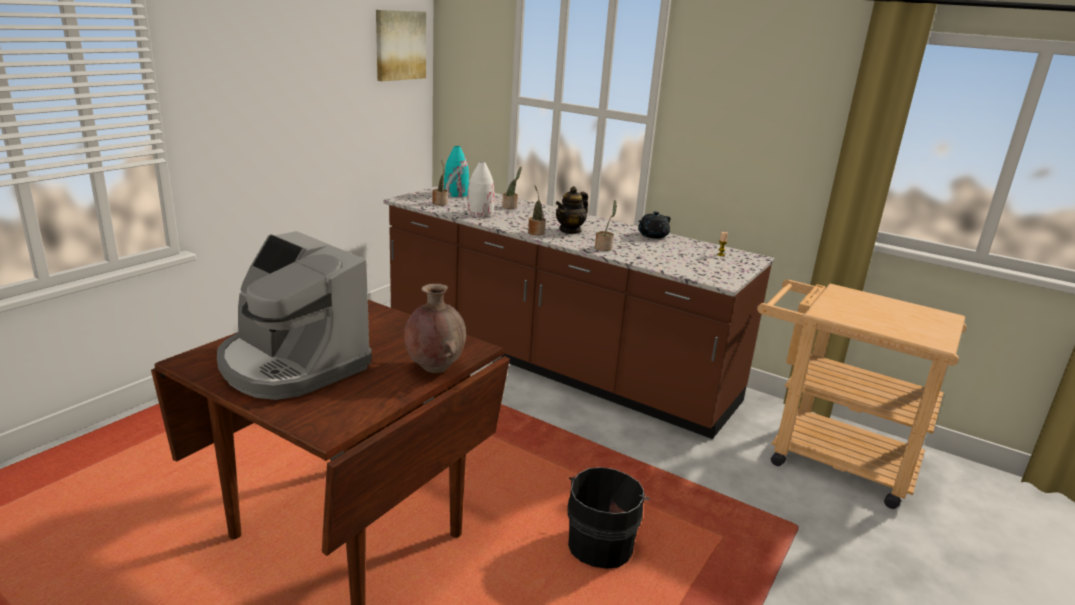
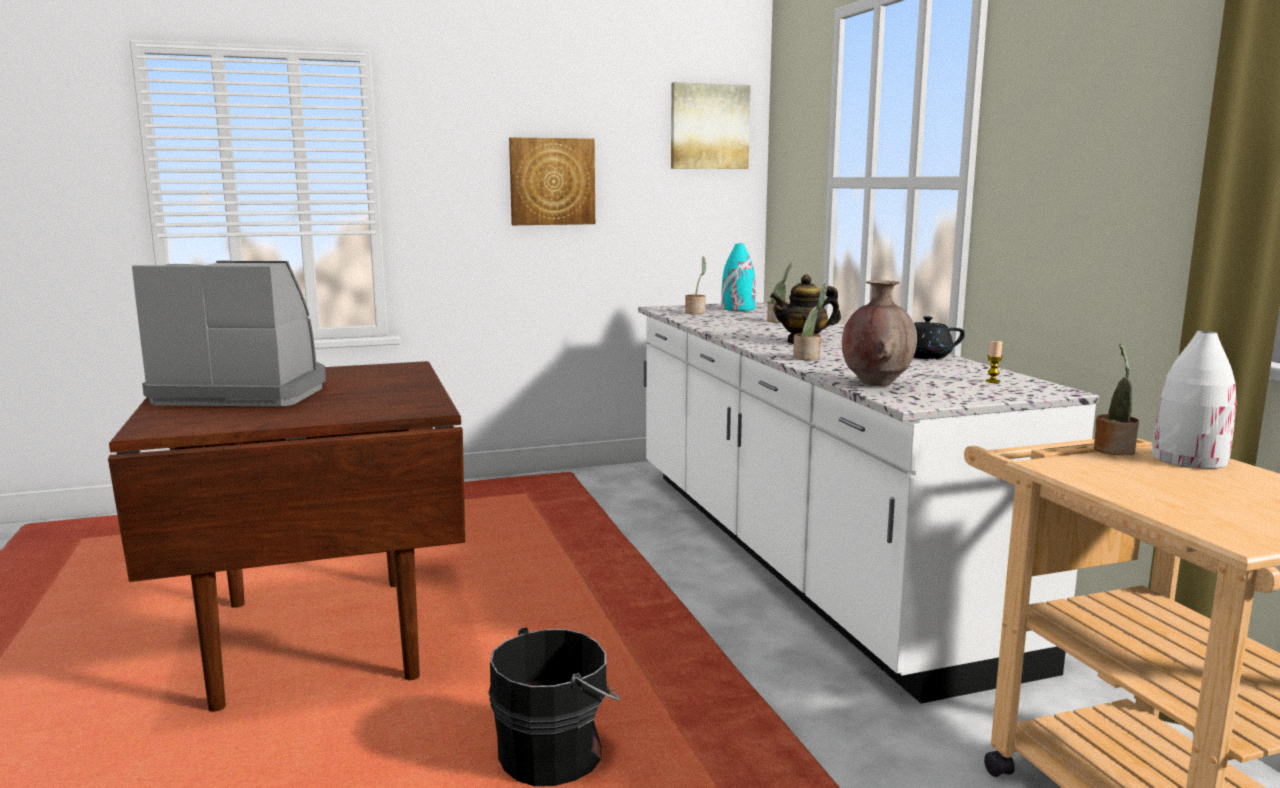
camera: 40 degrees right, 10 degrees down
(291, 365) = (244, 392): coffee machine -> coffee machine turned 105 degrees clockwise
(298, 98) = (552, 181): none -> picture
(434, 368) = (350, 414): brown vase -> brown vase (876, 384)
(480, 213) = (721, 322): white vase -> white vase (1188, 459)
(535, 232) = (749, 339): potted plant -> potted plant (1113, 449)
(554, 362) = (799, 554): brown counter -> white counter

